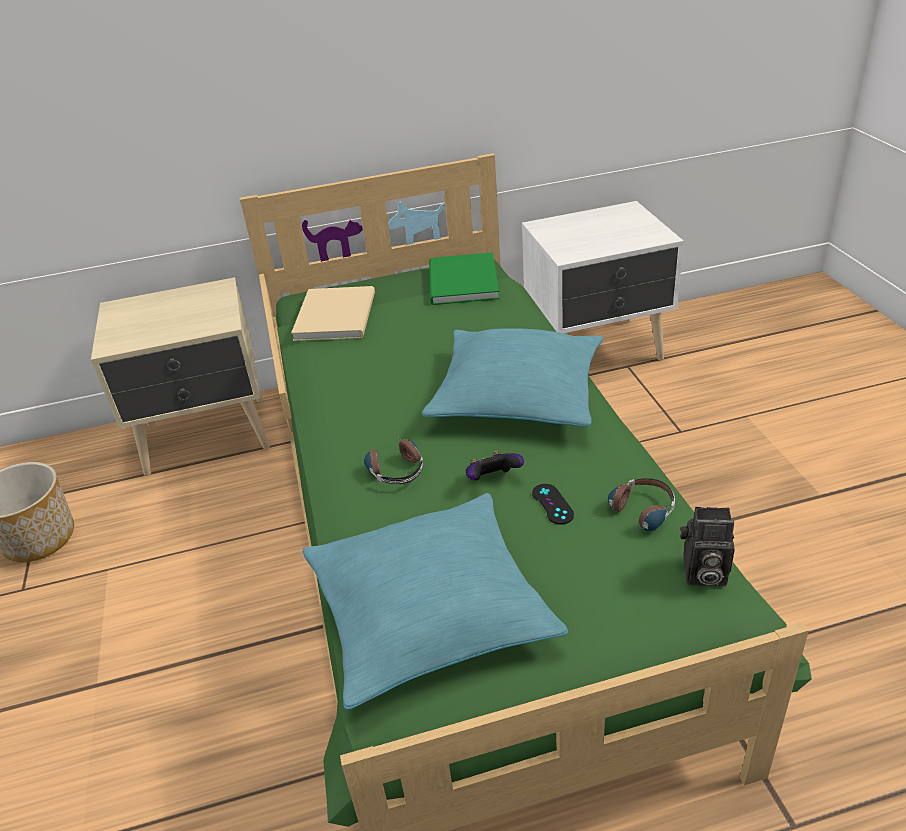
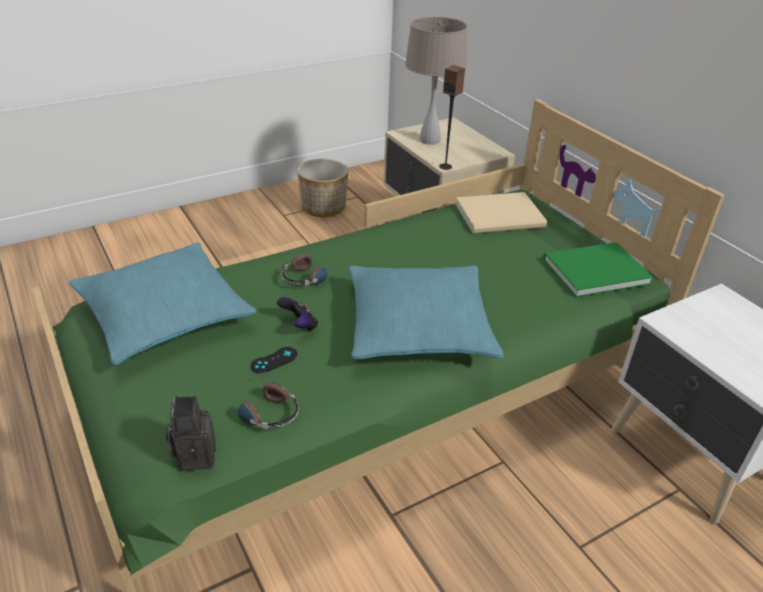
camera: 70 degrees right, 0 degrees up
(149, 327) = (430, 140): none -> beige table lamp
(227, 324) = (445, 166): none -> speaker

